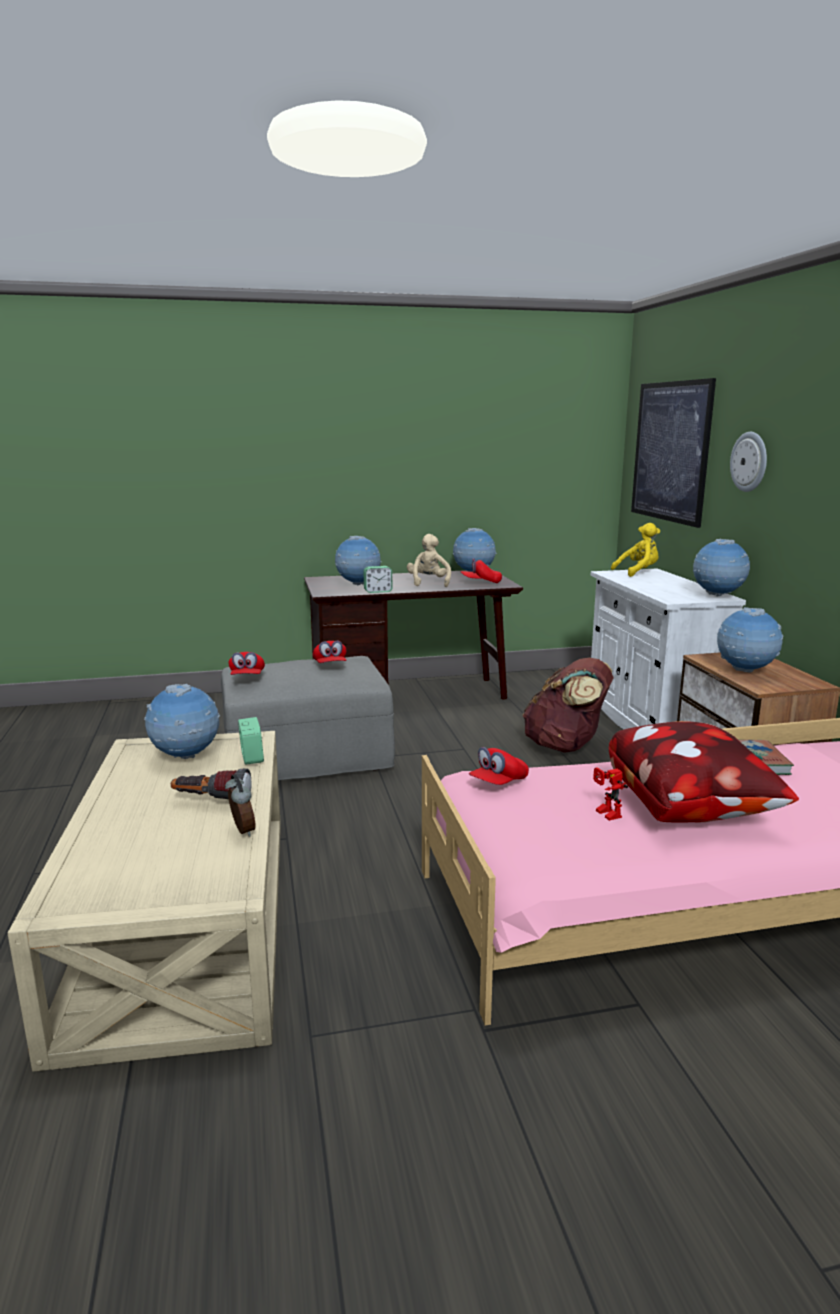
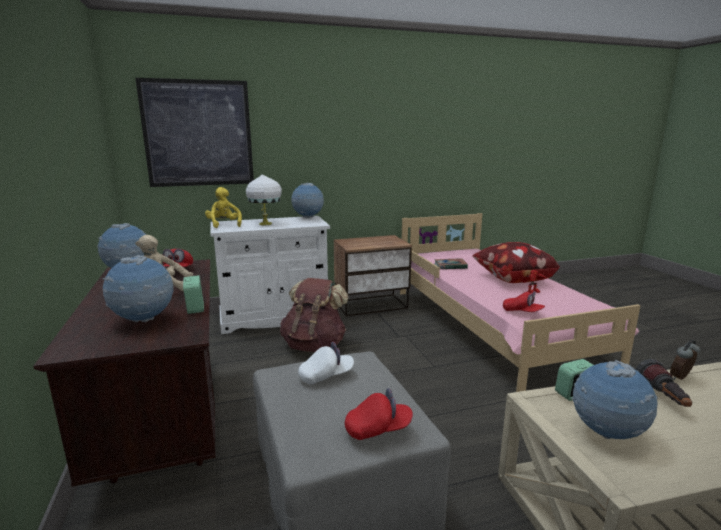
camera: 95 degrees left, 0 degrees up
(330, 666) = (326, 376): red cap -> white cap
(657, 583) = (266, 223): none -> white table lamp
(745, 671) = (375, 243): globe -> none
(749, 462) = (296, 135): wall clock -> none

